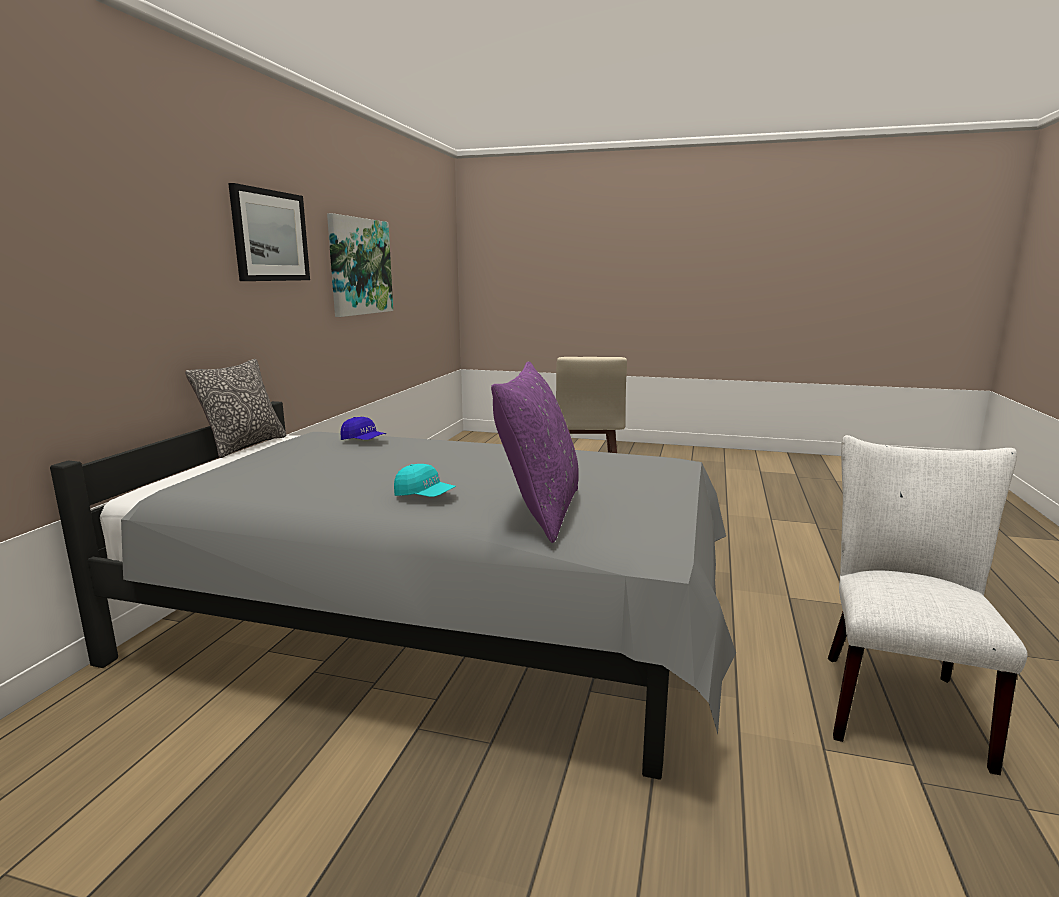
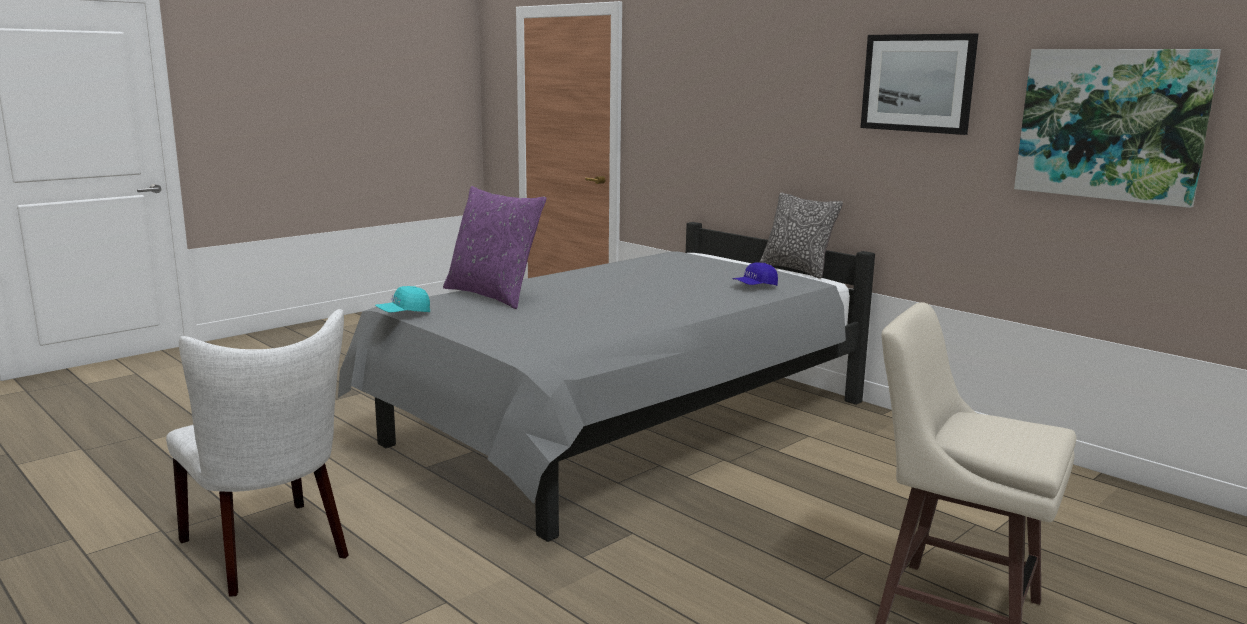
camera: 120 degrees right, 0 degrees up
(425, 496) = (570, 282): turquoise cap -> turquoise cap (404, 313)

